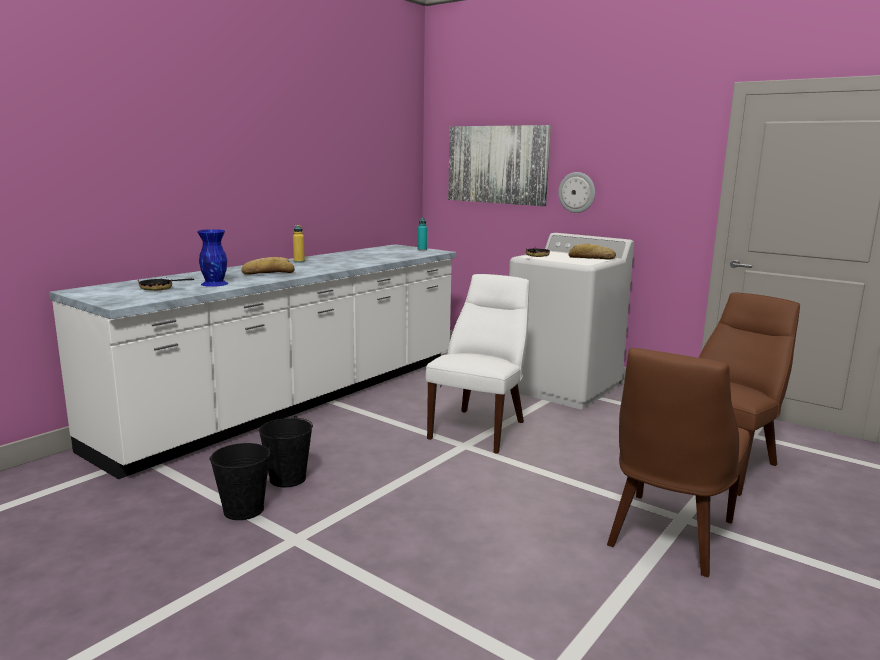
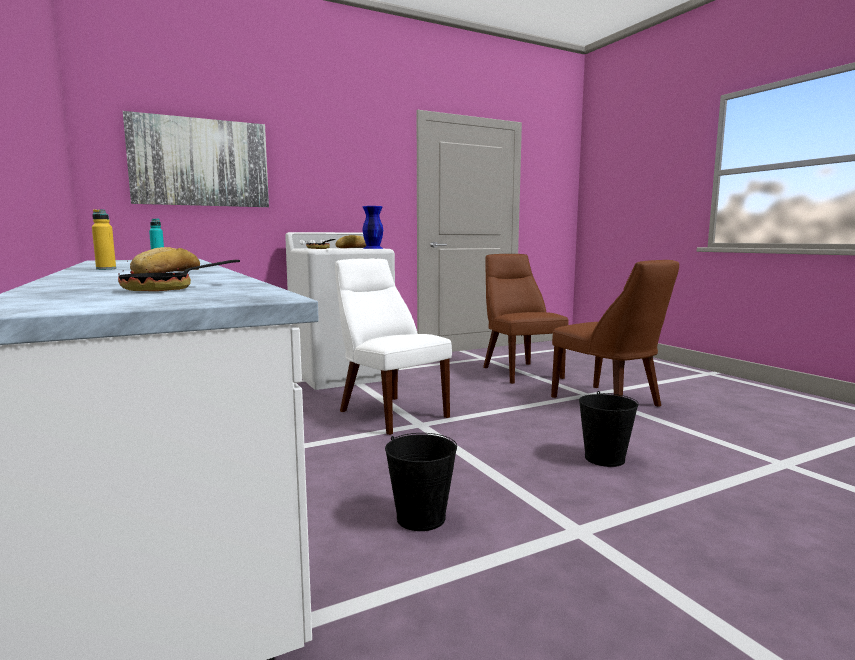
camera: 65 degrees left, 5 degrees down
(214, 283) = (193, 280): blue vase -> blue vase (372, 248)
(243, 509) = (489, 558): black bucket -> black bucket (604, 458)
(577, 192) = (300, 193): wall clock -> none

